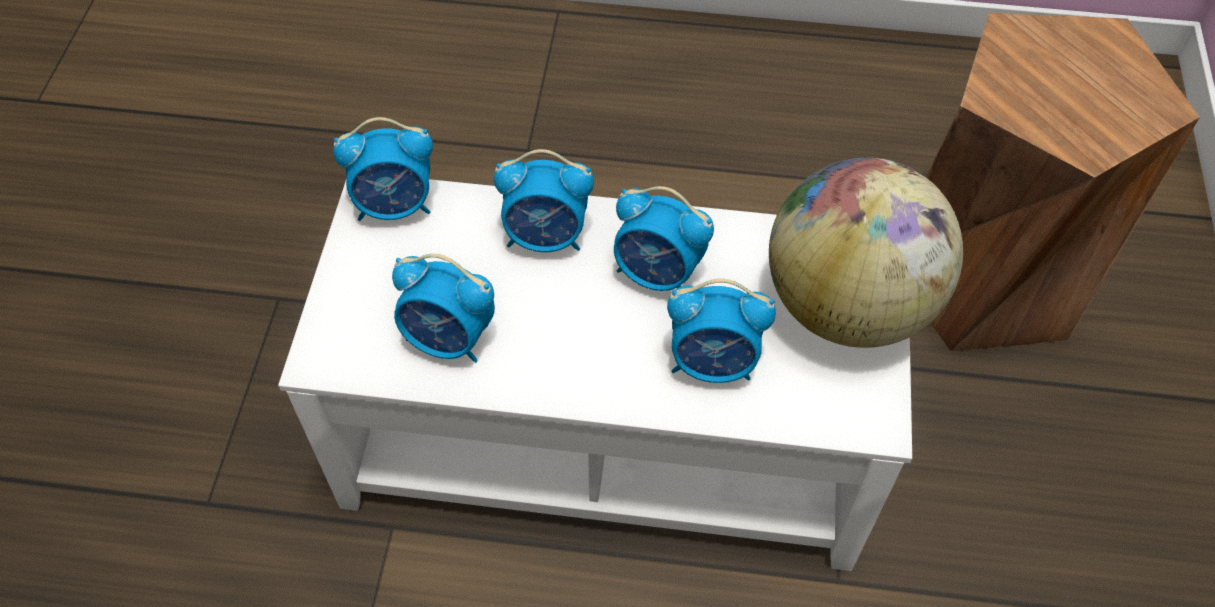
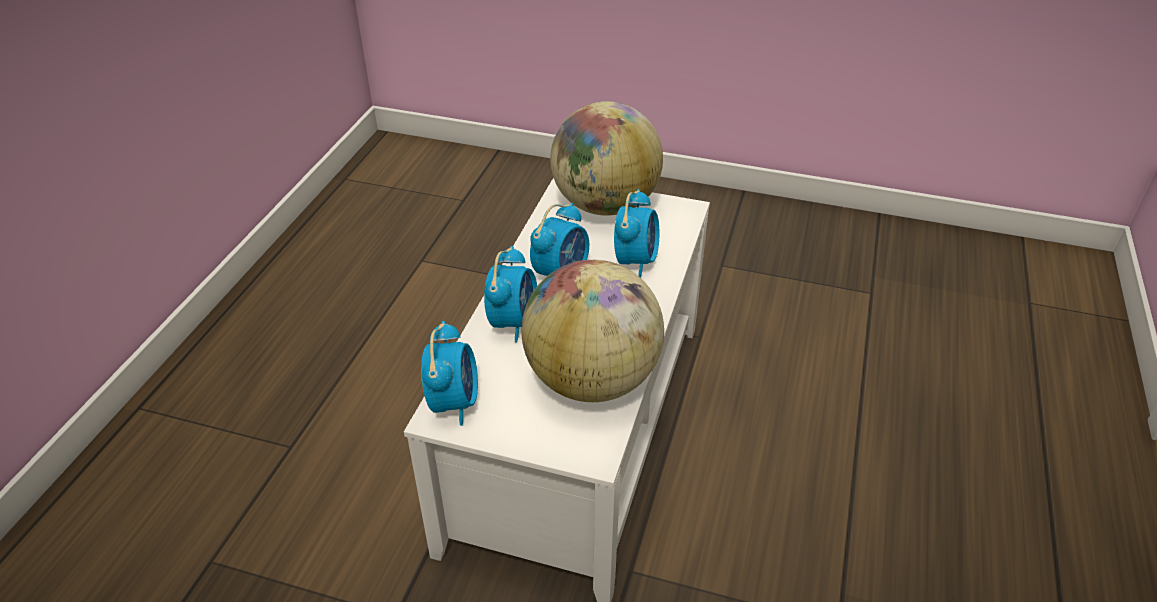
camera: 80 degrees left, 15 degrees down
(449, 339) = (592, 379): alarm clock -> globe
(984, 278) = (509, 236): brown stool -> none

